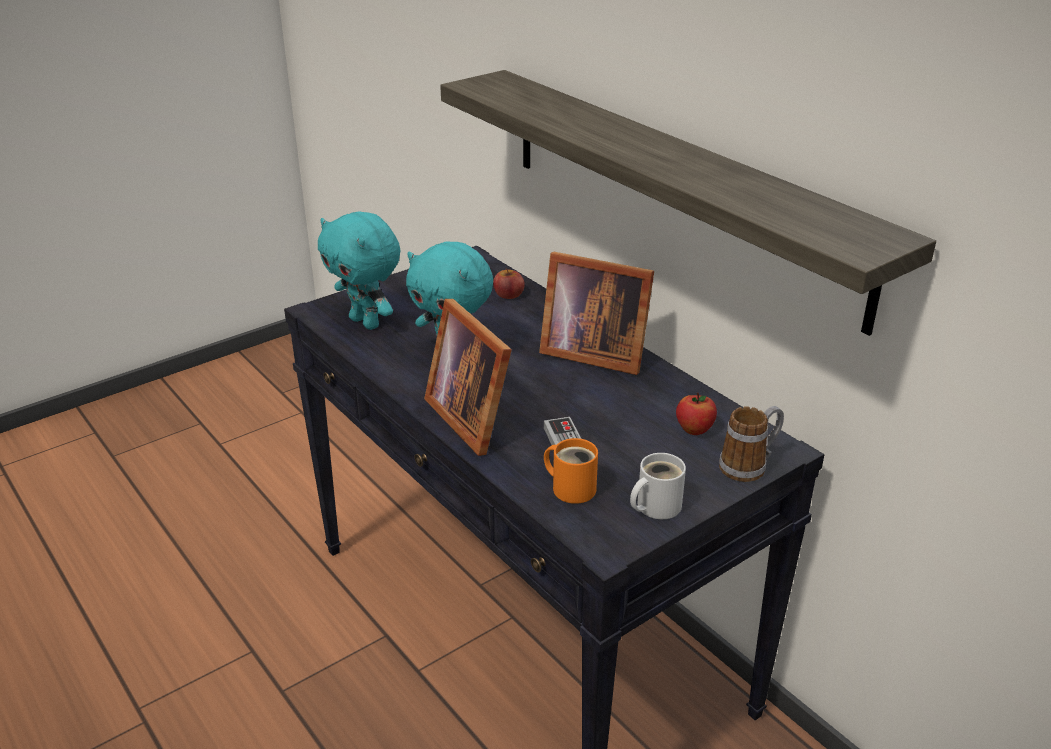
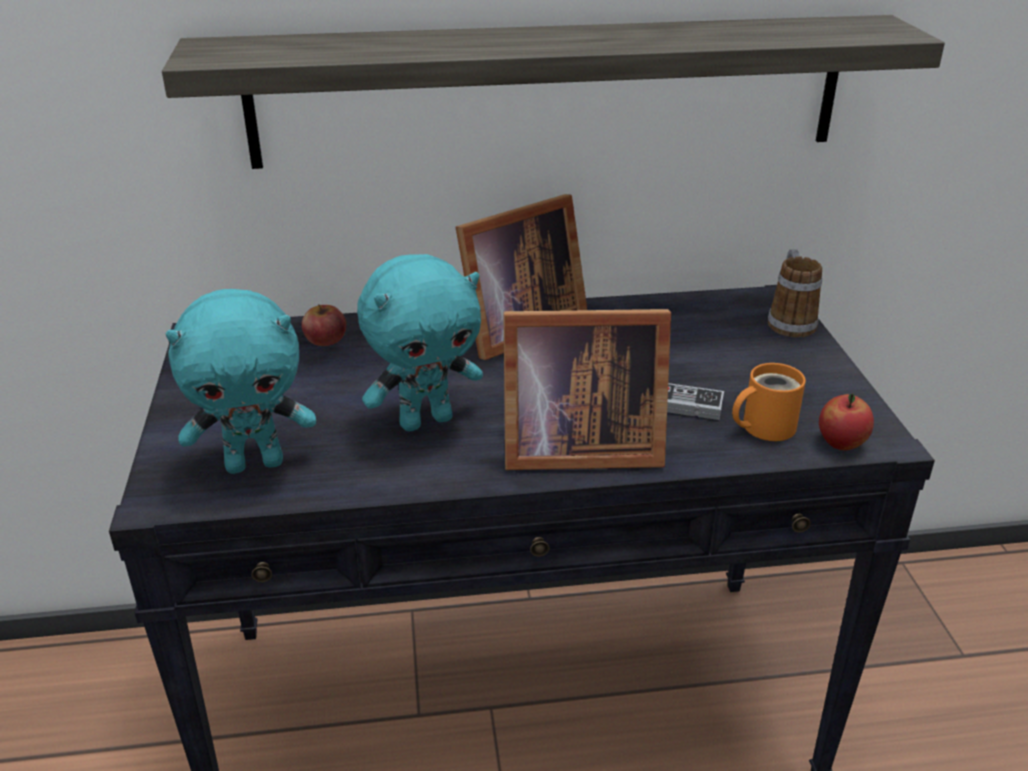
camera: 60 degrees left, 0 degrees up
(654, 506) = (825, 390): white mug -> none
(694, 430) = (710, 326): apple -> apple (841, 443)

